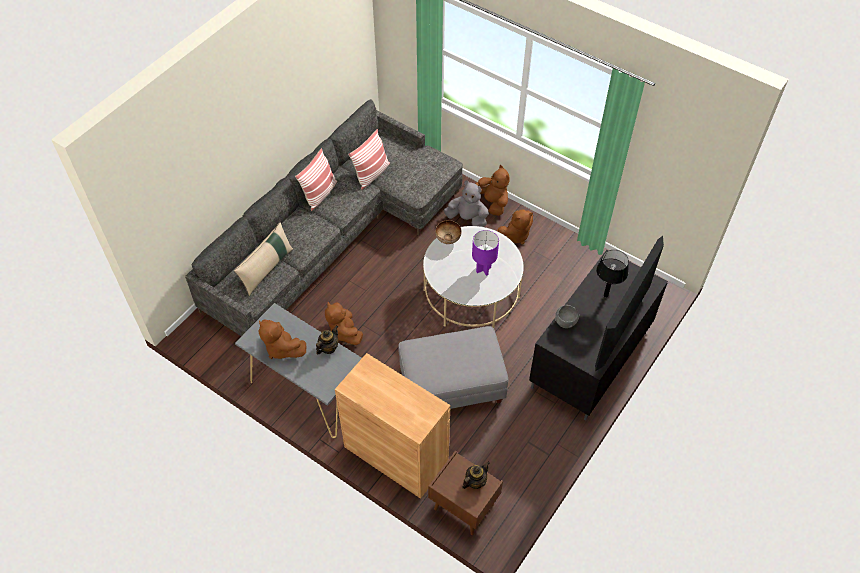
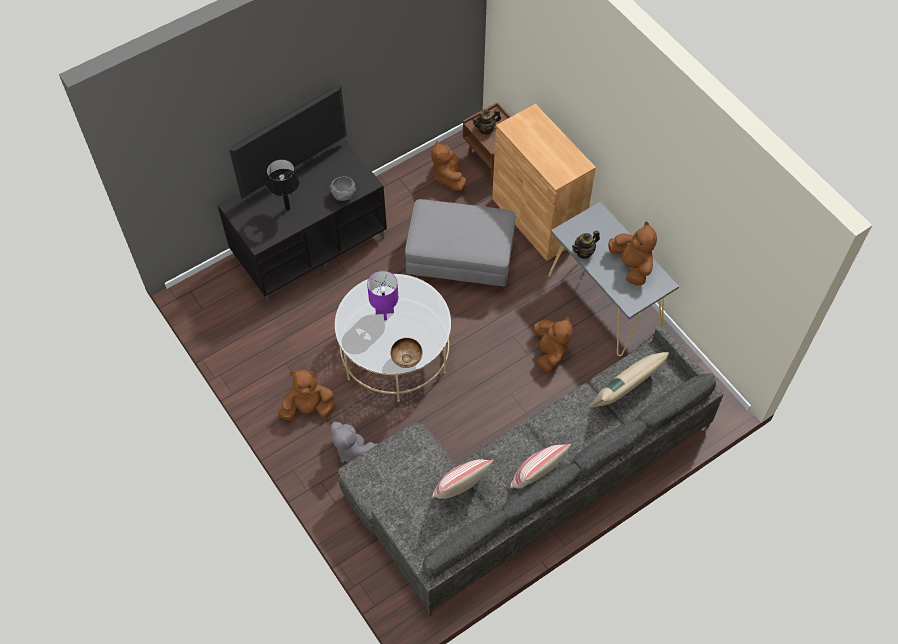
camera: 160 degrees left, 5 degrees up
(493, 202) = (310, 464): brown plush toy -> brown plush toy (448, 177)

